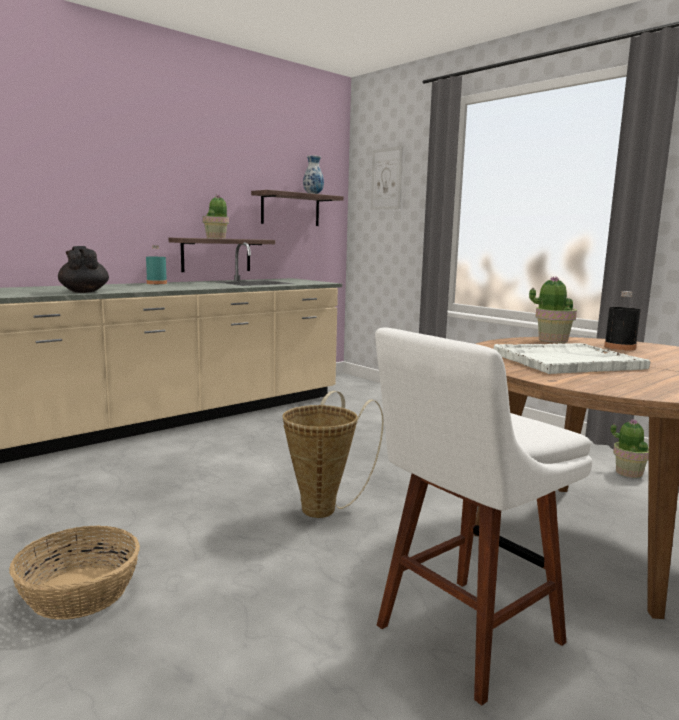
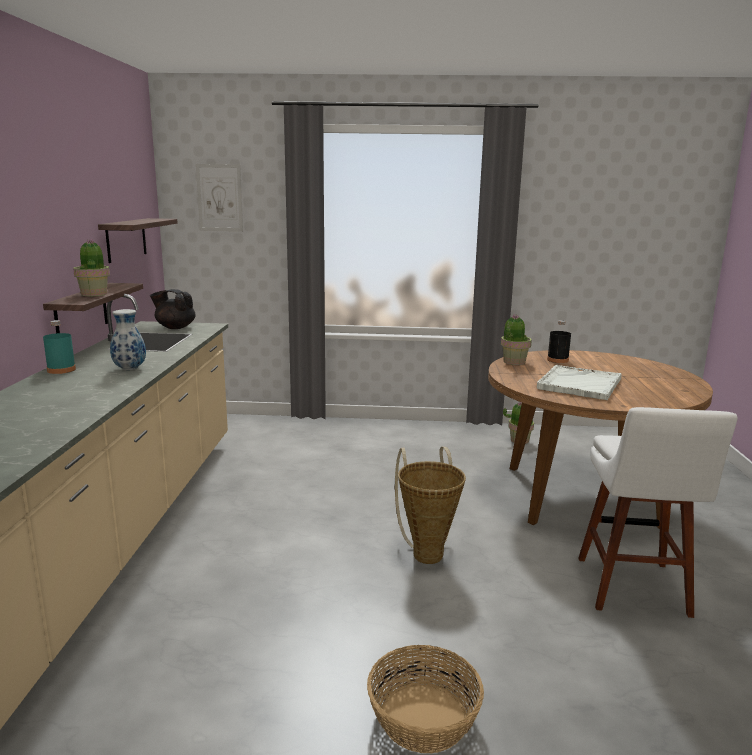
camera: 45 degrees left, 5 degrees up
(84, 292) = (74, 413): black teapot -> black teapot (175, 327)
(313, 194) = (146, 219): vase -> vase (130, 369)

